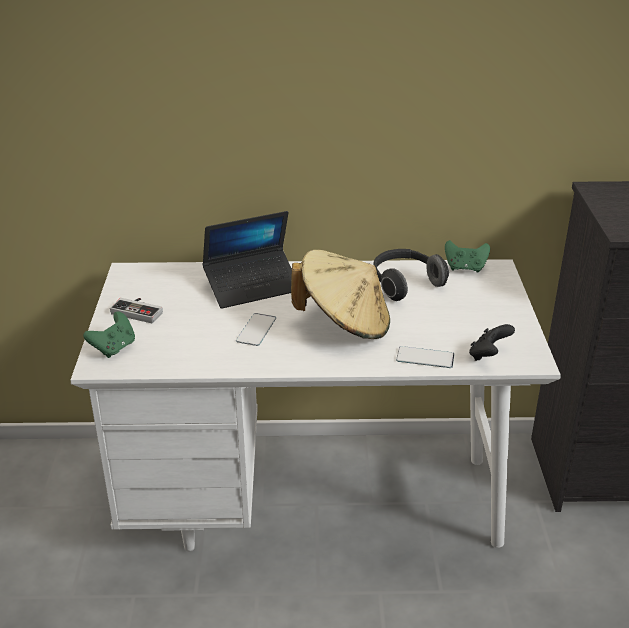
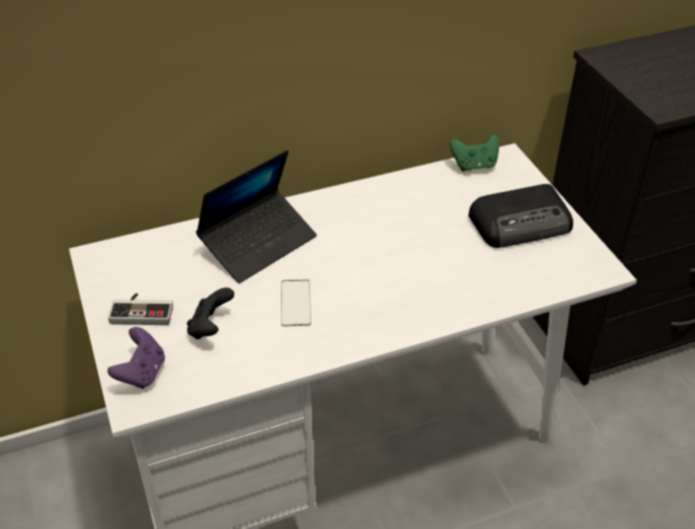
camera: 20 degrees left, 10 degrees up
(114, 348) = (142, 373): green game controller -> purple game controller
(344, 323) = (388, 270): beige hat -> none
(404, 284) = (423, 201): headphones -> none
(425, 358) = (495, 293): phone -> none
(481, 315) = (522, 223): none -> radio
(488, 355) = (556, 274): black game controller -> black game controller (210, 328)

